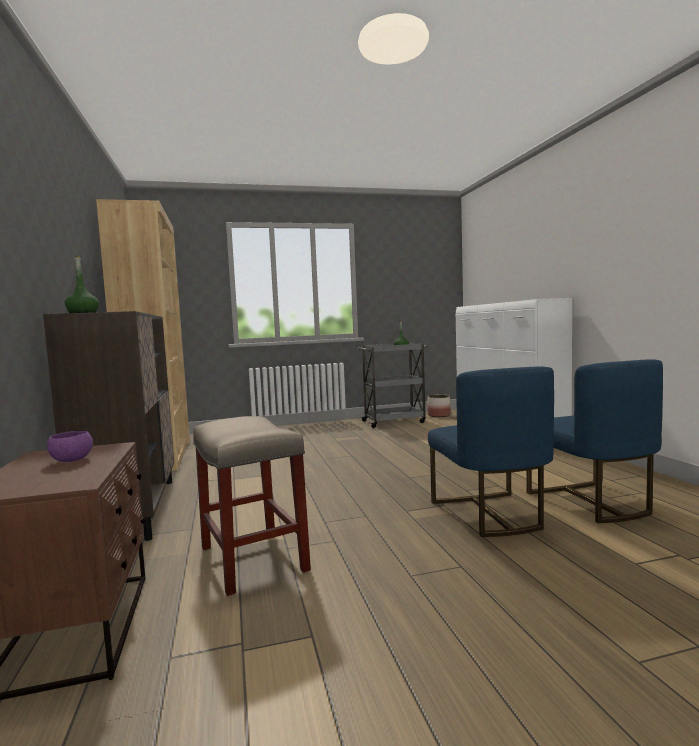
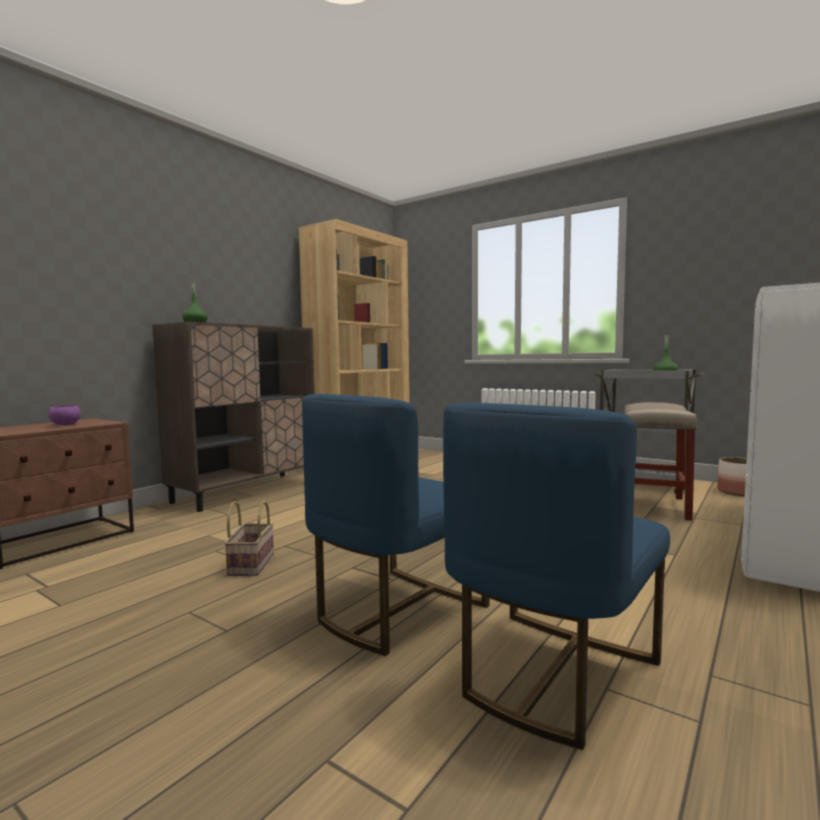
camera: 50 degrees right, 0 degrees up
(252, 558) = (188, 546): beige stool -> beige stool (653, 505)
(344, 539) = (250, 564): none -> basket

